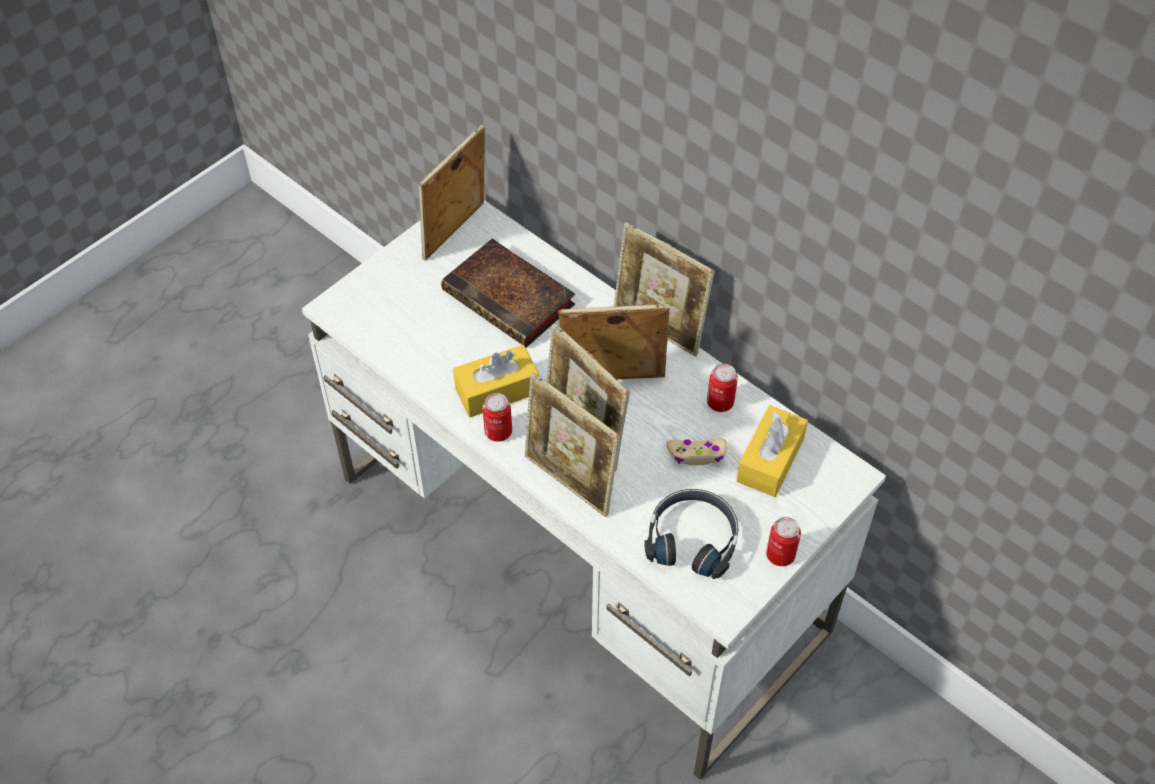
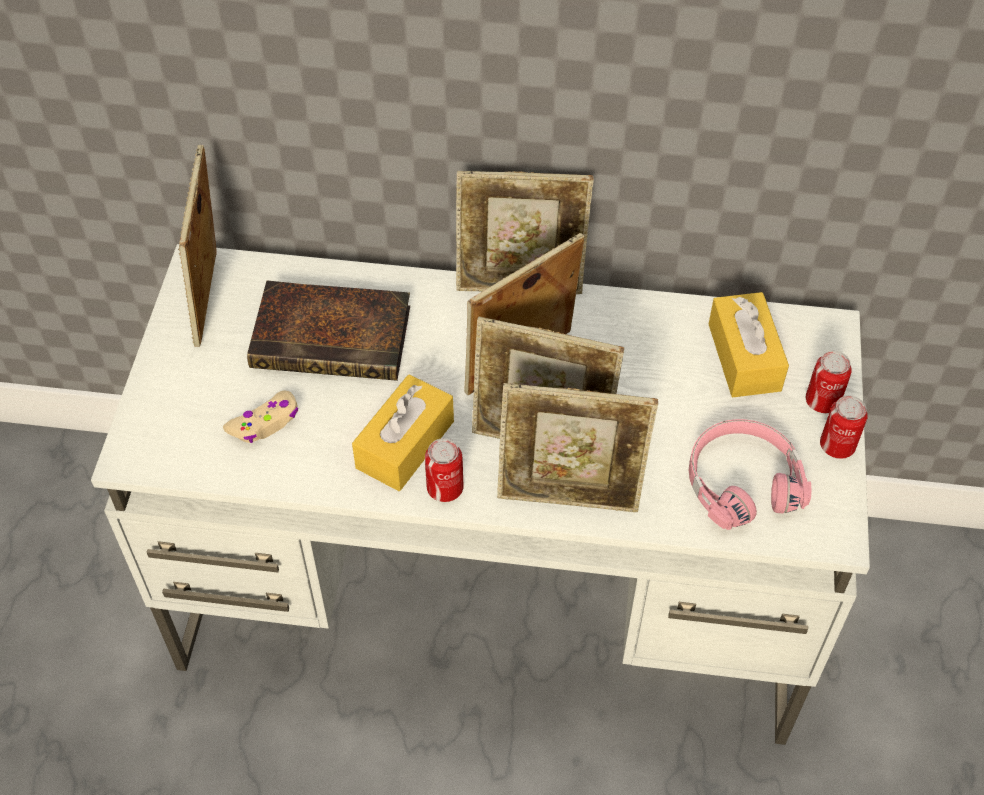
camera: 35 degrees left, 0 degrees up
(692, 538) = (742, 481): black headphones -> pink headphones
(697, 454) = (670, 392): beige game controller -> beige game controller (265, 423)
(720, 402) = (646, 327): can -> can (822, 401)

